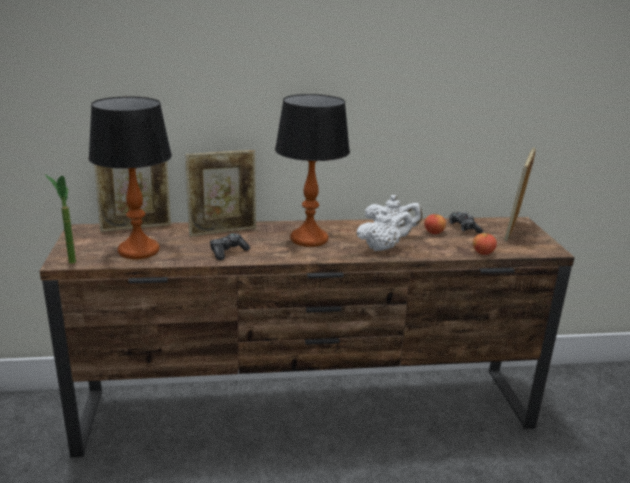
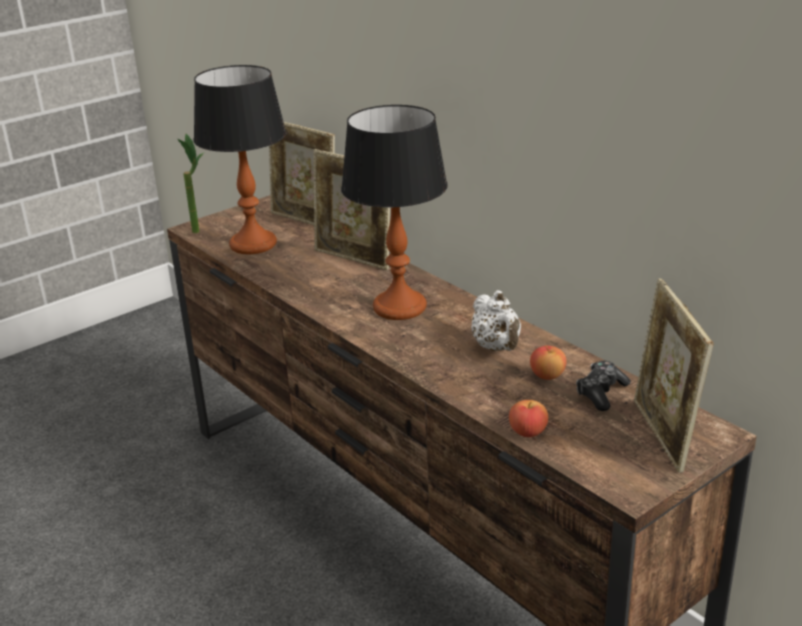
camera: 60 degrees right, 5 degrees up
(228, 252) = (304, 281): game controller -> none
(382, 248) = (436, 357): white teapot -> none
(513, 230) = (663, 435): picture frame -> picture frame turned 90 degrees counterclockwise

